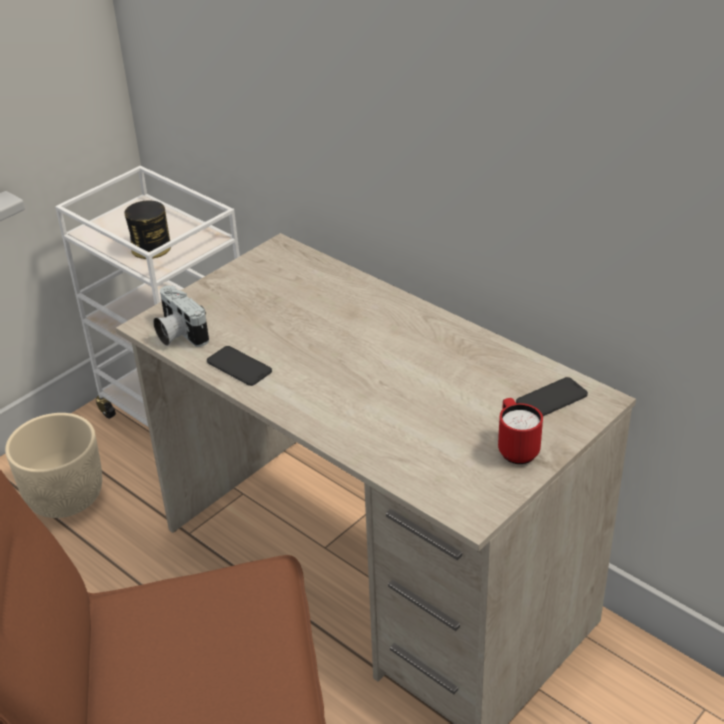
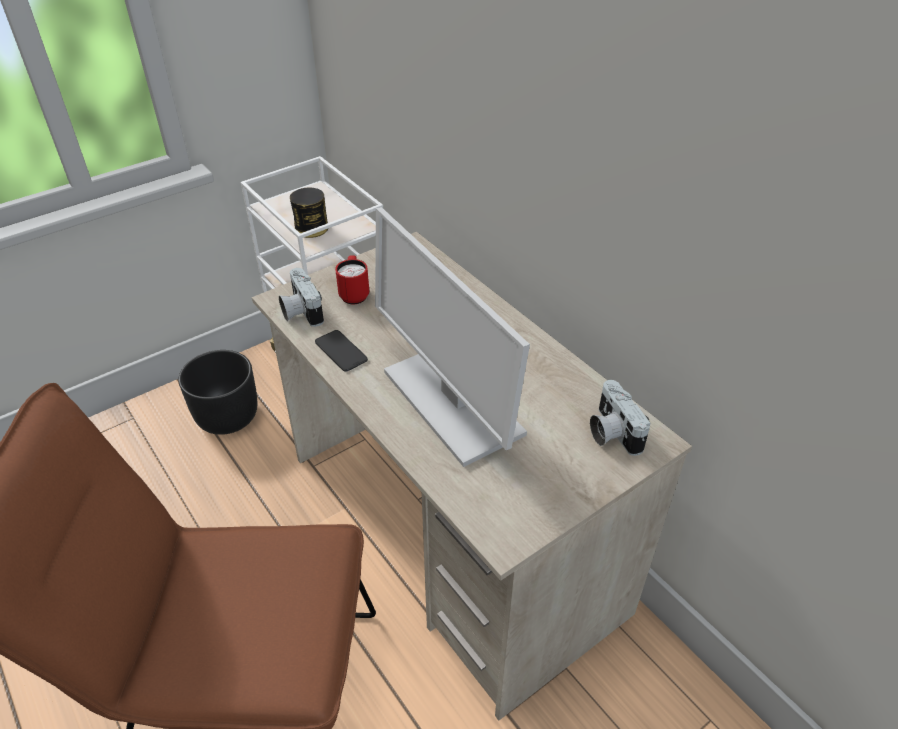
camera: 10 degrees right, 5 degrees up
(66, 496) = (228, 416): beige planter -> black planter
(376, 397) = (450, 402): none -> monitor
(515, 449) = (563, 478): red mug -> red mug (354, 294)
(551, 399) = (611, 432): phone -> camera

